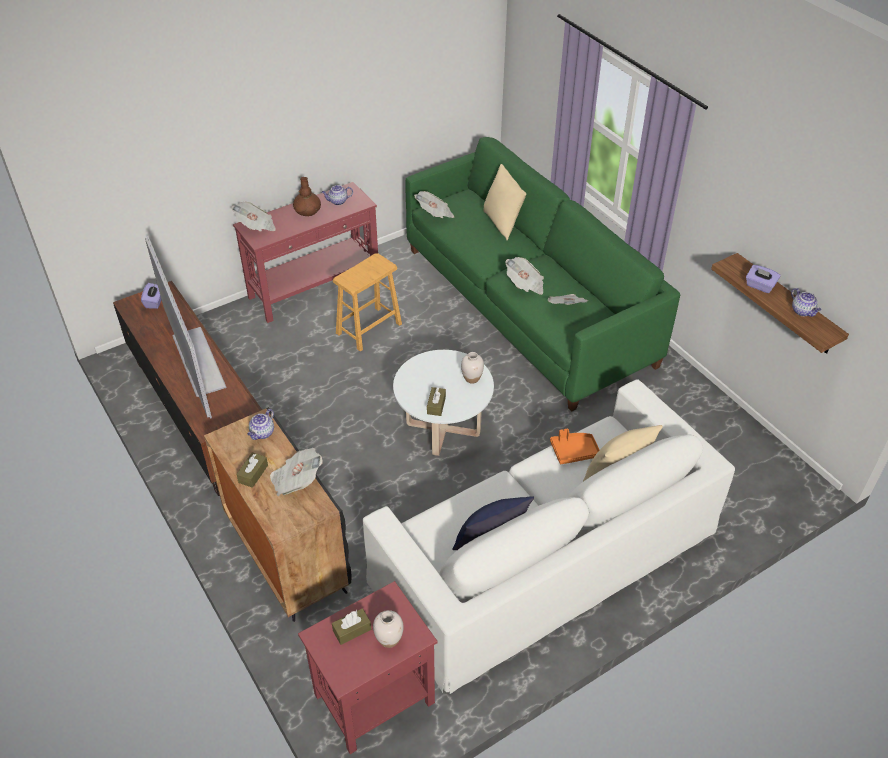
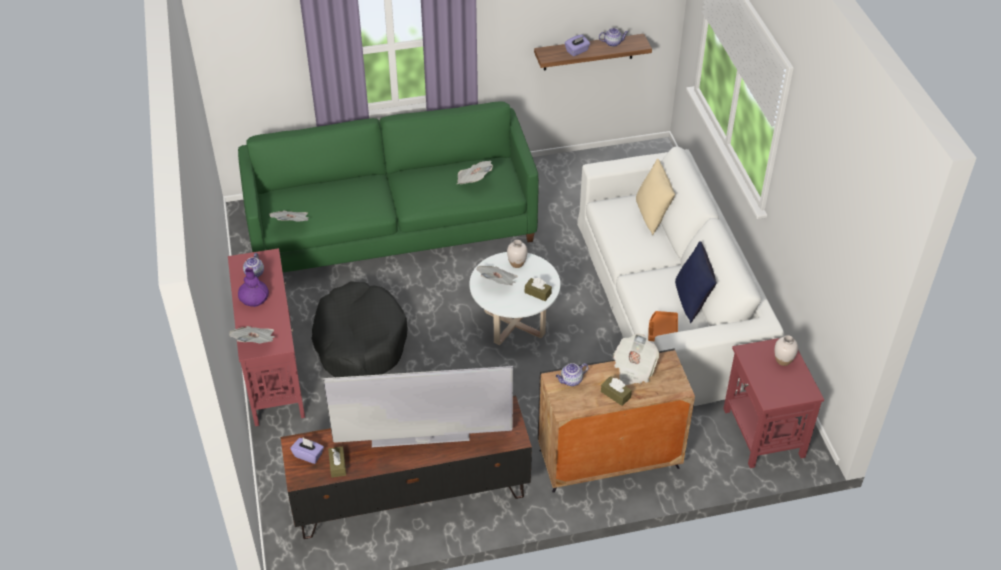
camera: 70 degrees left, 0 degrees up
(262, 433) = (571, 381): teapot -> teapot turned 105 degrees clockwise
(307, 210) = (254, 298): brown vase -> purple vase
(352, 630) = (769, 379): brown tissue box -> brown tissue box (337, 465)
(369, 329) = (360, 342): brown stool -> black dog bed
(502, 223) = (336, 184): beige pillow -> none
(525, 285) = (432, 194): newspaper -> newspaper (498, 282)
(574, 451) = (620, 231): orange tray -> orange tray (662, 331)

